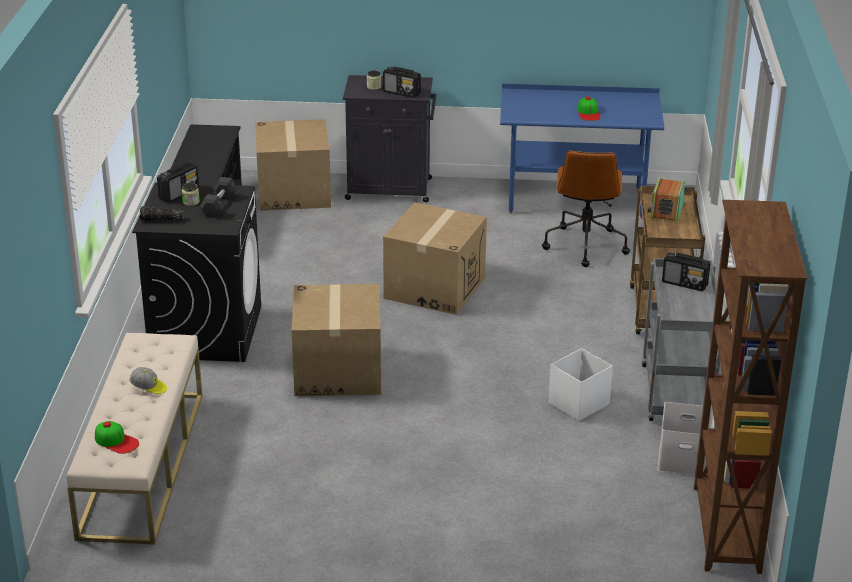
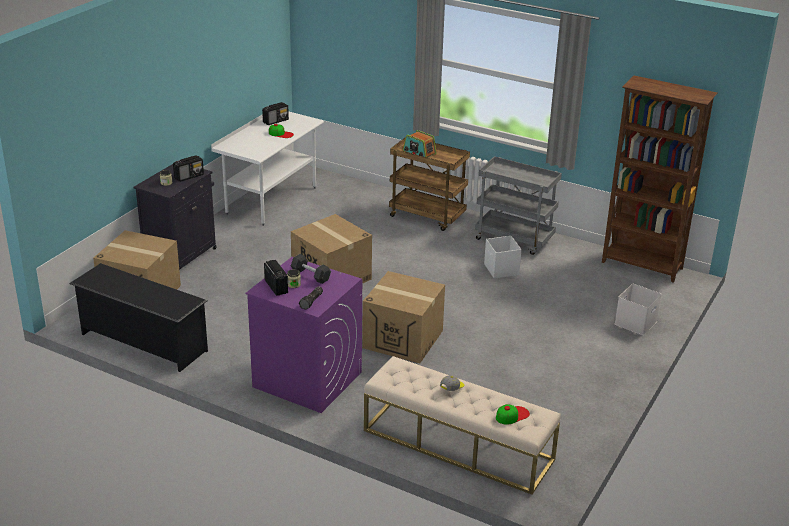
camera: 65 degrees left, 0 degrees up
(206, 331) = (306, 379): black washing machine -> purple washing machine
(575, 201) = (271, 200): blue desk -> white desk
(585, 245) = (328, 214): brown office chair -> none
(682, 459) = (575, 257): white storage box -> white storage box (636, 323)
(685, 283) = (506, 172): radio -> radio (276, 121)

